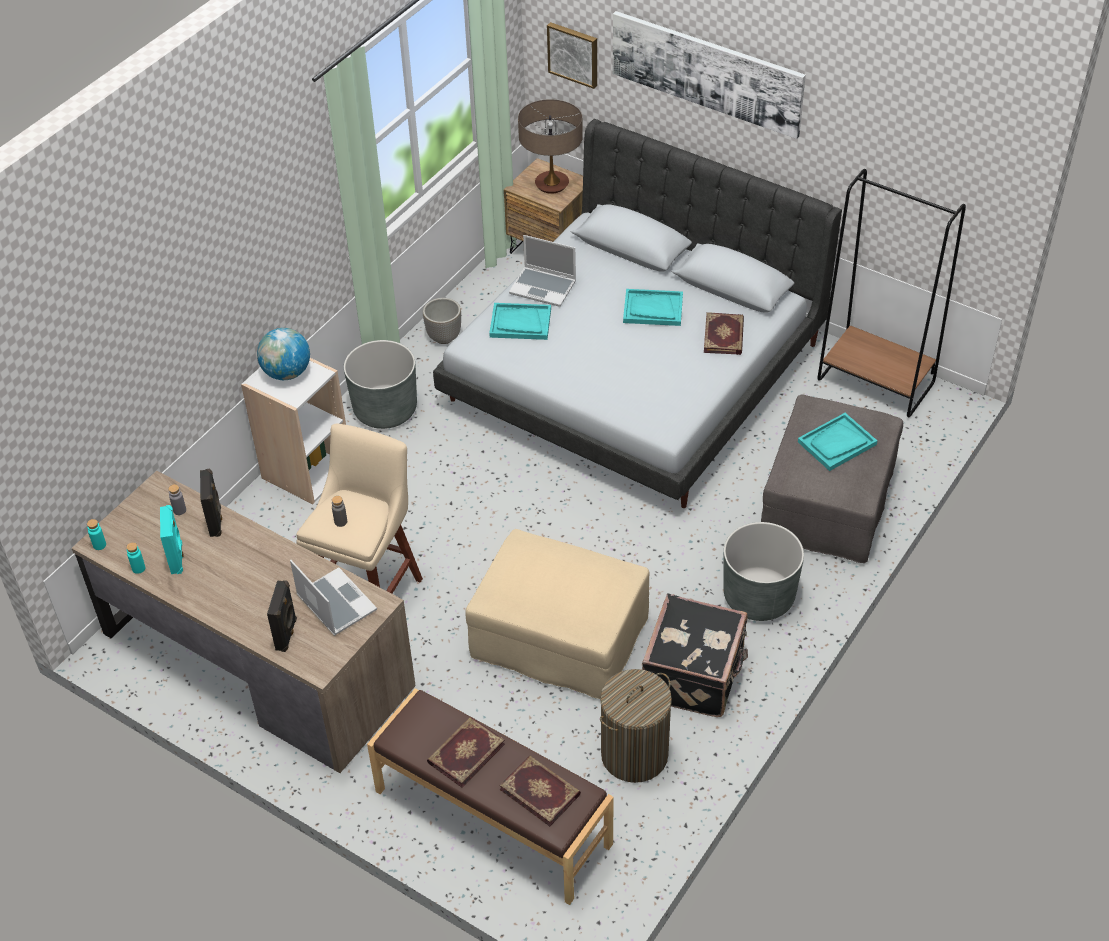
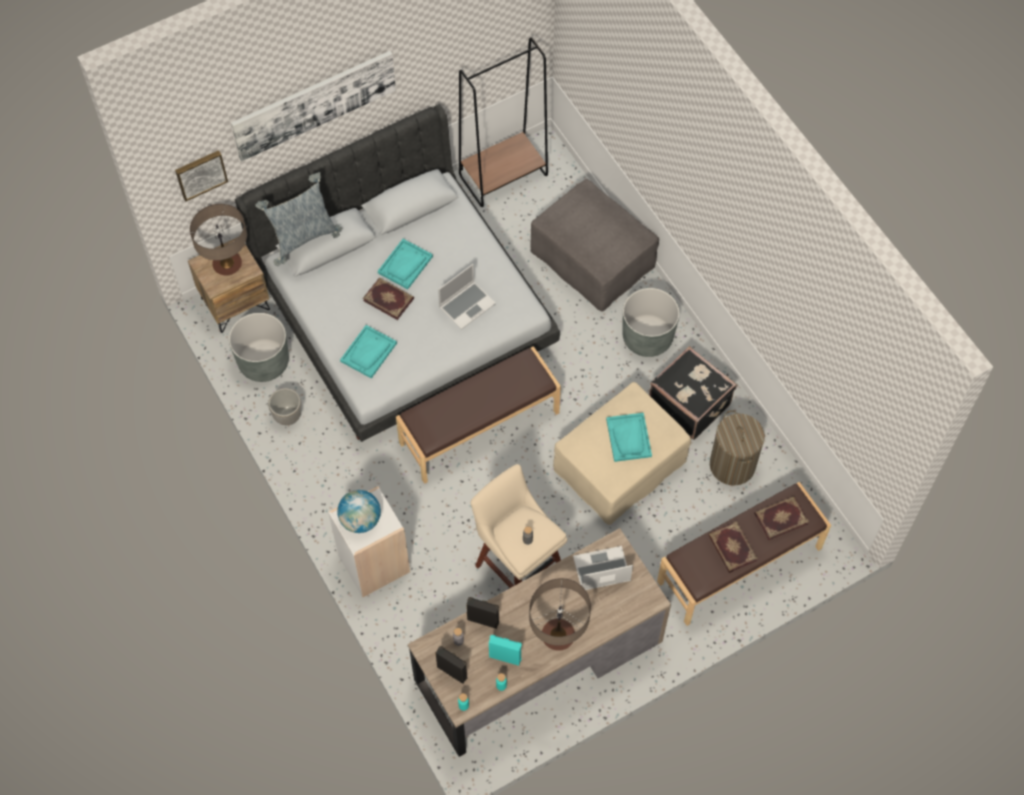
camera: 65 degrees left, 15 degrees up
(226, 595) = (558, 635): none -> table lamp
(287, 634) = (613, 609): black speaker -> black speaker (452, 671)
(385, 409) = (341, 487): grey planter -> grey planter (264, 362)
(529, 490) = (479, 427): none -> brown bench
(544, 287) = (338, 321): laptop -> laptop (467, 305)
(609, 210) = (302, 240): none -> pillow
(724, 336) = (458, 236): book -> book (389, 299)
(837, 443) = (593, 224): turquoise tray -> turquoise tray (629, 438)

